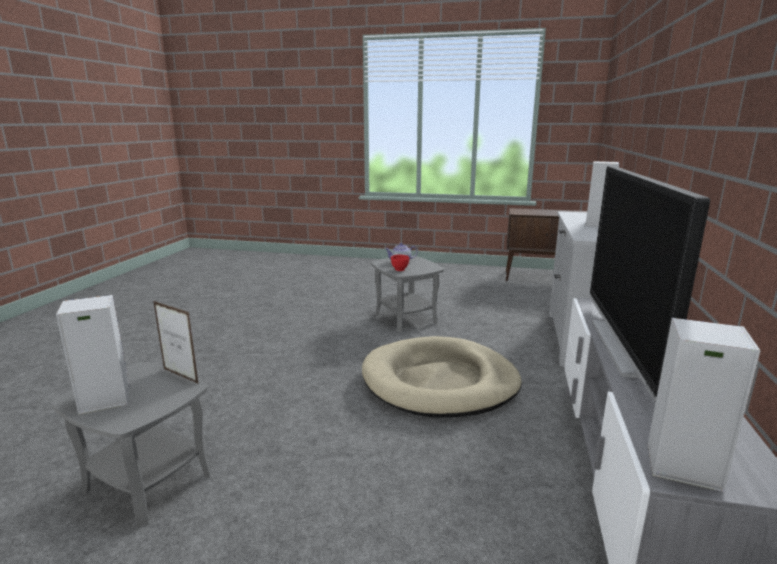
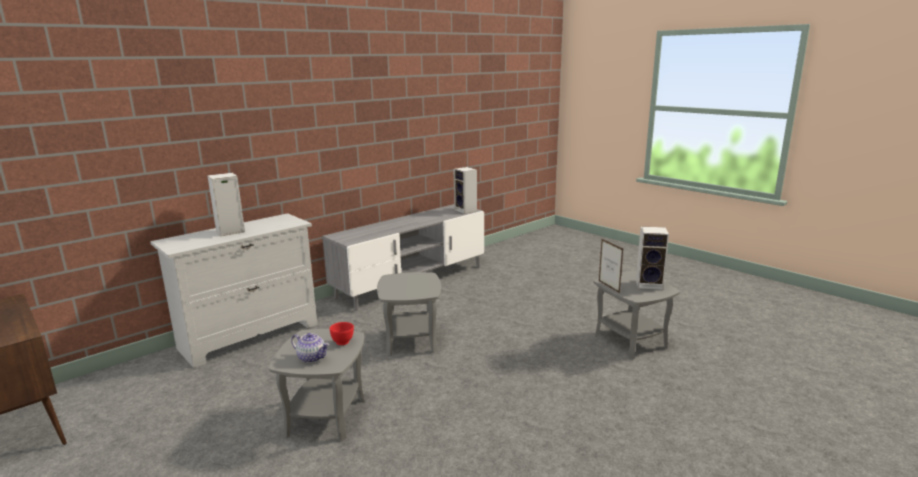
camera: 145 degrees left, 0 degrees up
(440, 382) = (411, 340): beige dog bed -> grey side table
(625, 348) = (400, 226): television -> none

